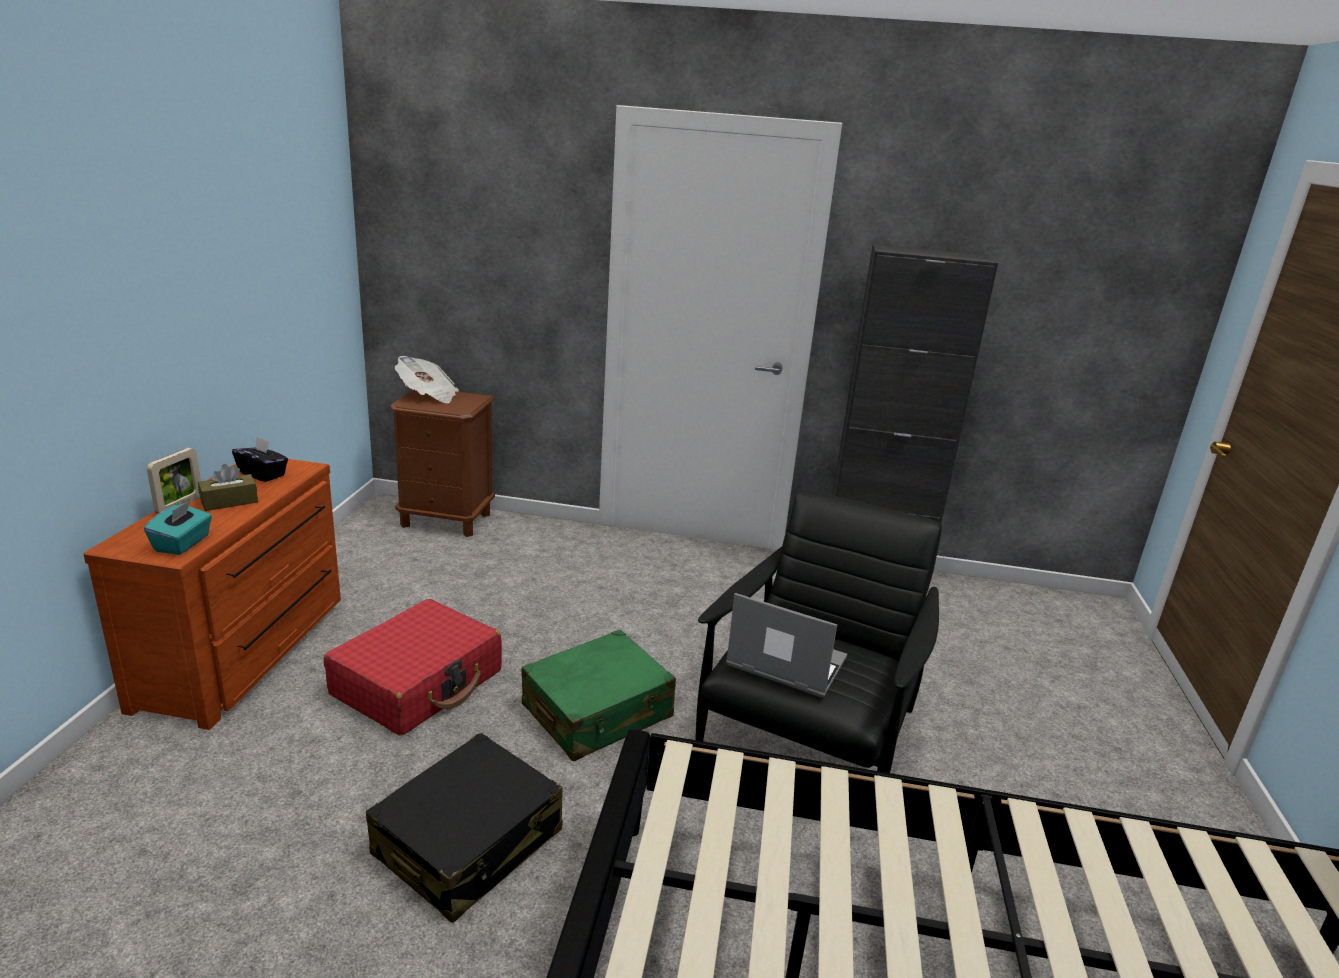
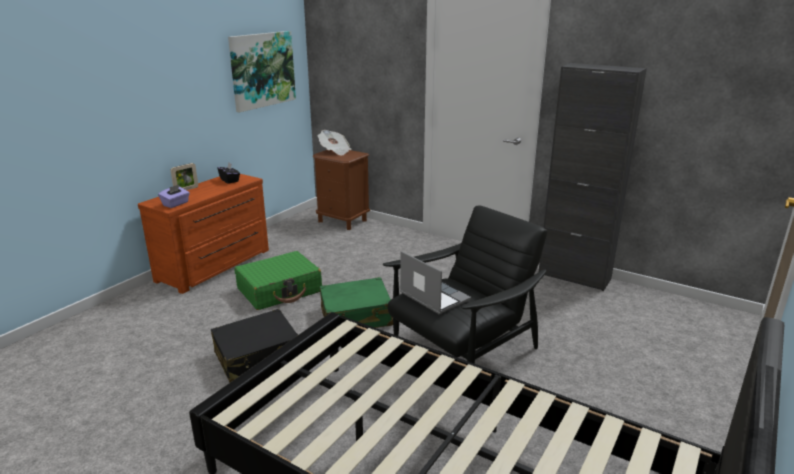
camera: 25 degrees right, 0 degrees up
(183, 544) = (176, 204): turquoise tissue box -> purple tissue box
(229, 501) = (207, 190): brown tissue box -> none
(290, 246) = (262, 70): none -> picture
(418, 683) = (280, 290): red suitcase -> green suitcase

